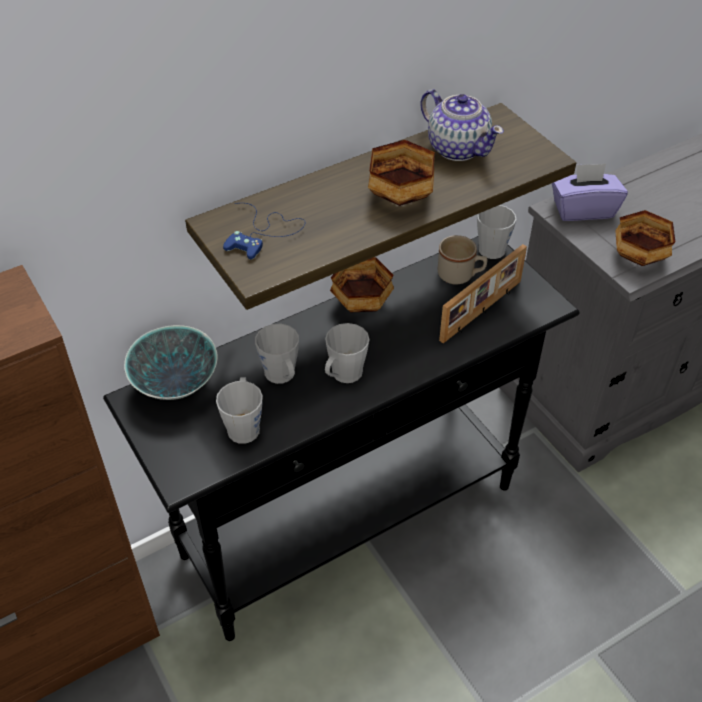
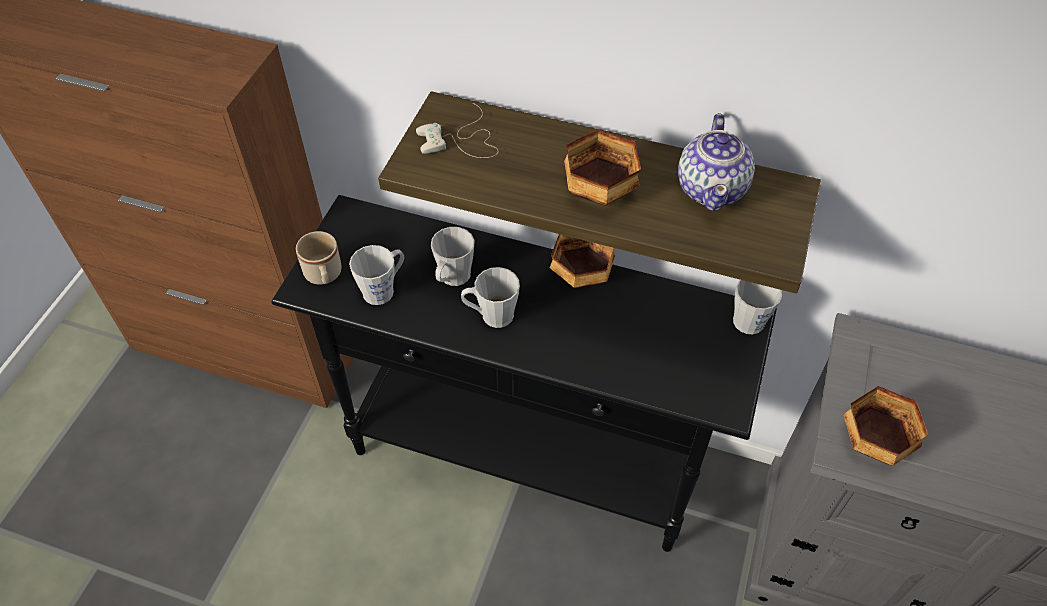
camera: 50 degrees right, 5 degrees up
(176, 385) = (384, 225): bowl -> none
(264, 233) = (461, 141): blue game controller -> white game controller
(460, 276) = (689, 319): beige mug -> beige mug (324, 276)
(482, 311) = (663, 362): picture frame -> none
(583, 209) = (885, 357): purple tissue box -> none

